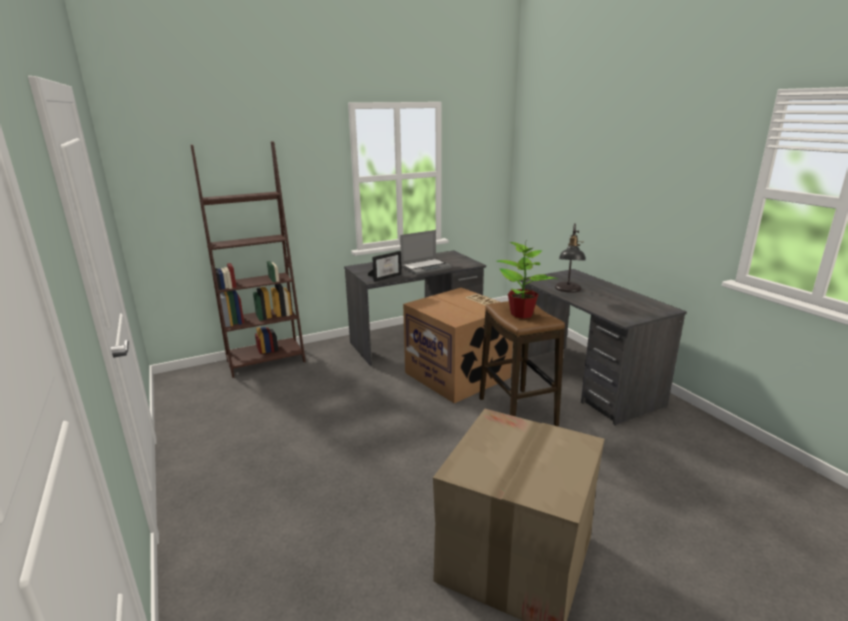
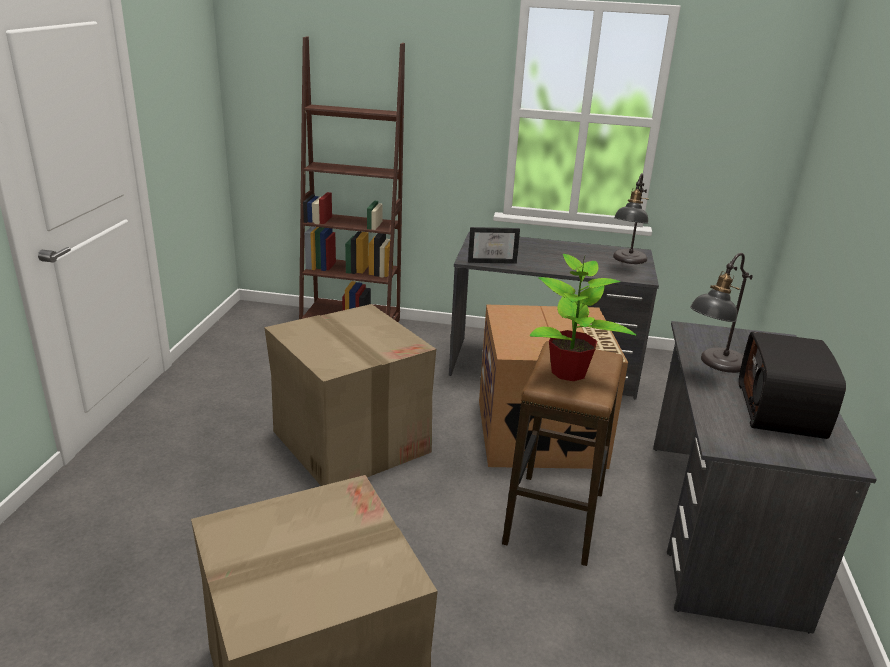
camera: 35 degrees right, 5 degrees up
(359, 425) = (350, 441): none -> cardboard box
(426, 267) = (566, 263): laptop -> none
(454, 259) = (627, 262): none -> grey table lamp
(620, 299) = (782, 410): none -> radio

